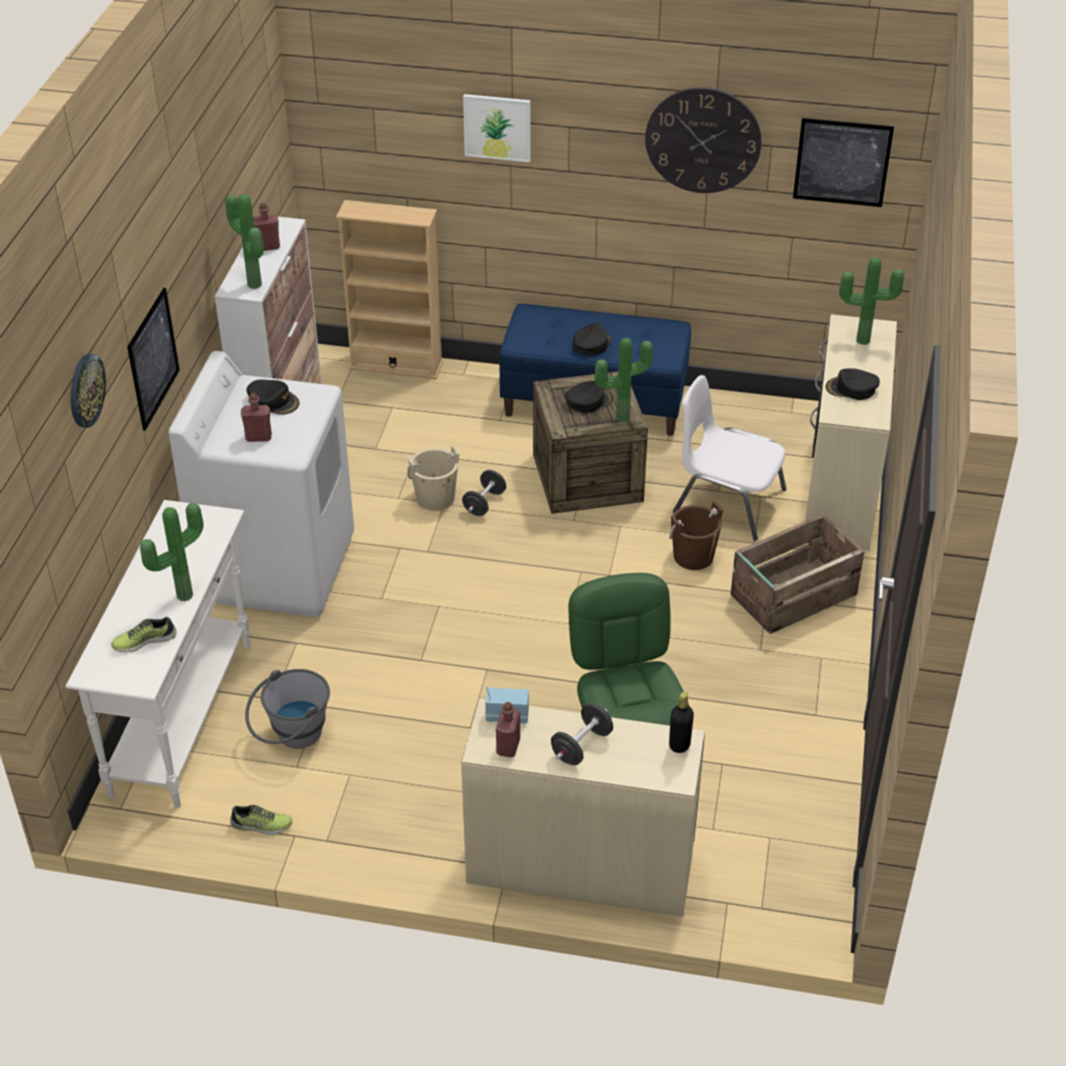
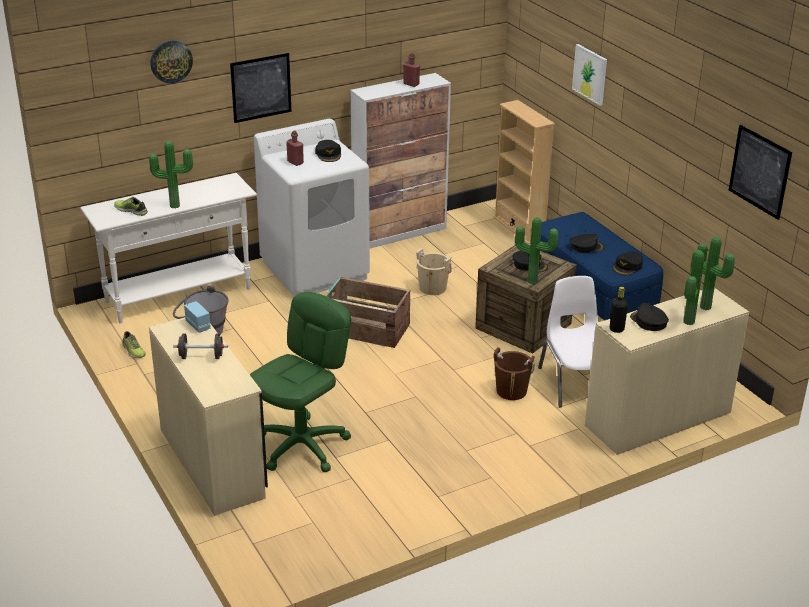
camera: 50 degrees right, 10 degrees down
(252, 285) = (373, 93): potted plant -> potted plant (686, 321)
(484, 503) = (451, 304): black dumbbell -> none
(508, 746) = (175, 335): red bottle -> none
(661, 341) = (627, 267): none -> black cap
(679, 745) = (239, 387): black bottle -> black bottle (616, 329)
(703, 140) = (686, 122): wall clock -> none
(791, 595) = (530, 442): crate -> crate (366, 329)

